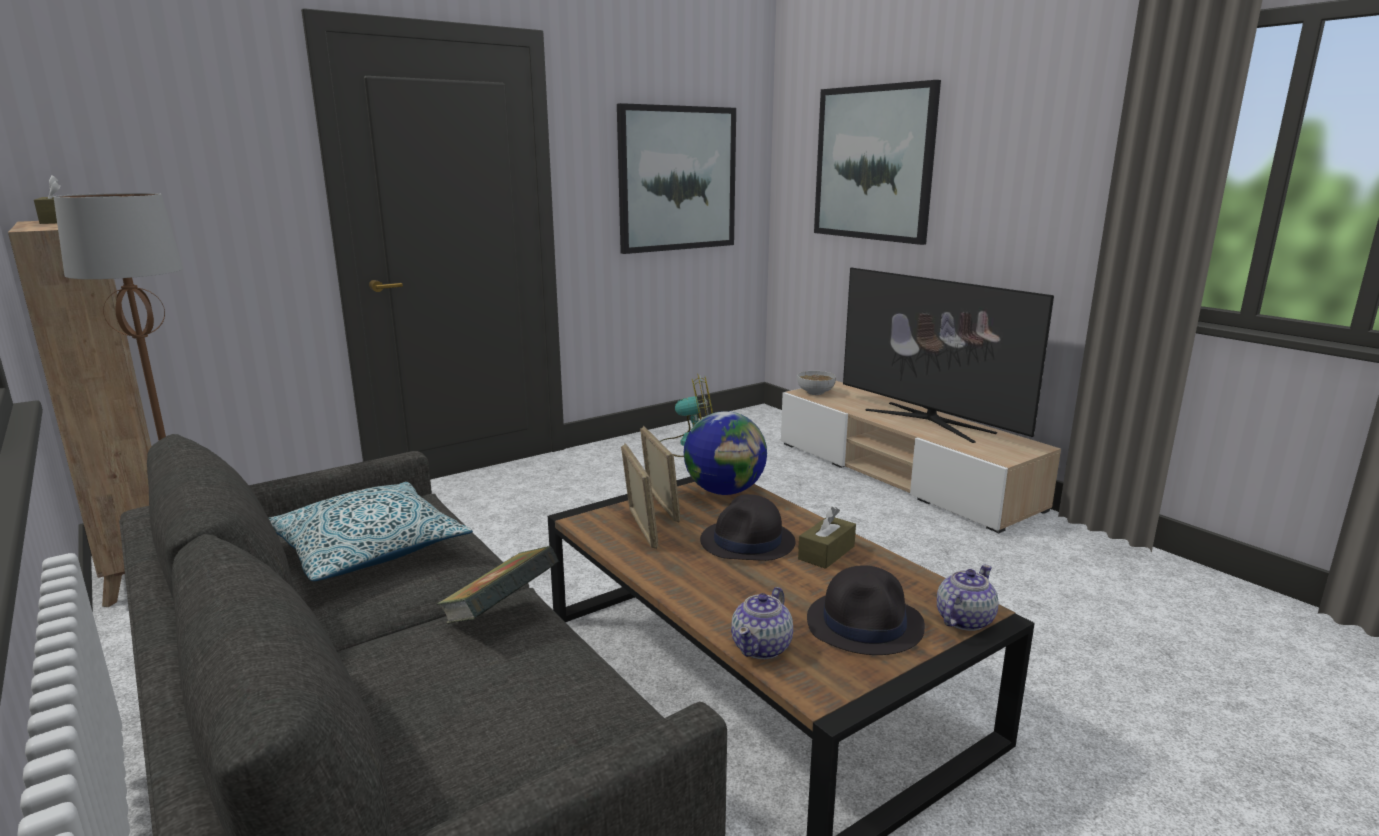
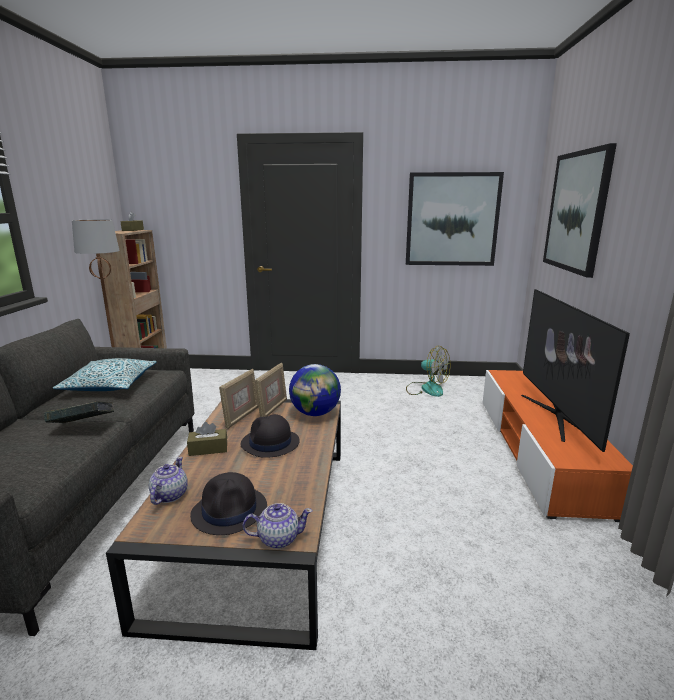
camera: 40 degrees right, 0 degrees up
(762, 647) = (169, 495): teapot -> teapot turned 120 degrees clockwise
(815, 392) = (507, 375): bowl -> none
(826, 553) = (293, 466): brown tissue box -> brown tissue box (208, 449)
(902, 474) = (538, 451): beige tv stand -> orange tv stand

